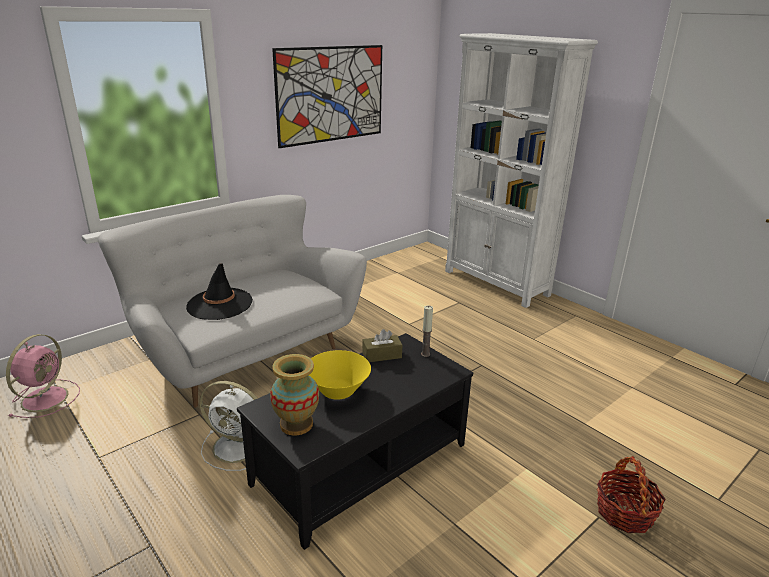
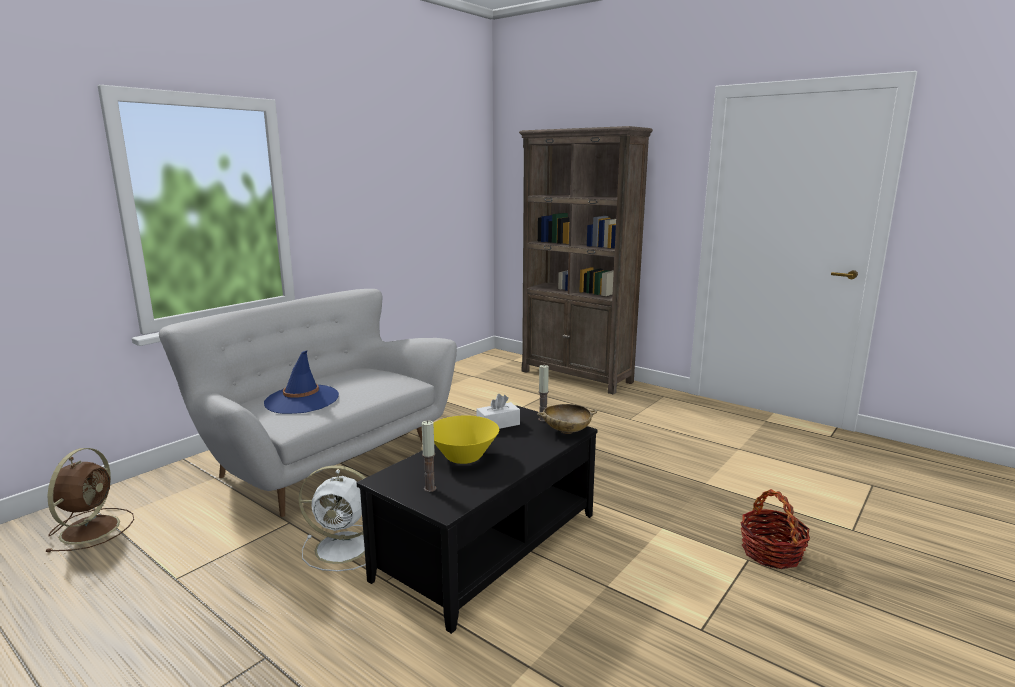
camera: 10 degrees left, 10 degrees down
(46, 397) = (92, 528): pink fan -> brown fan
(219, 304) = (302, 400): black hat -> blue hat
(296, 424) = (430, 488): vase -> candle
(331, 94) = (395, 192): picture -> none
(382, 355) = (498, 424): brown tissue box -> white tissue box
(442, 371) = (566, 431): none -> beige bowl
(496, 283) = (576, 377): white bookcase -> brown bookcase

